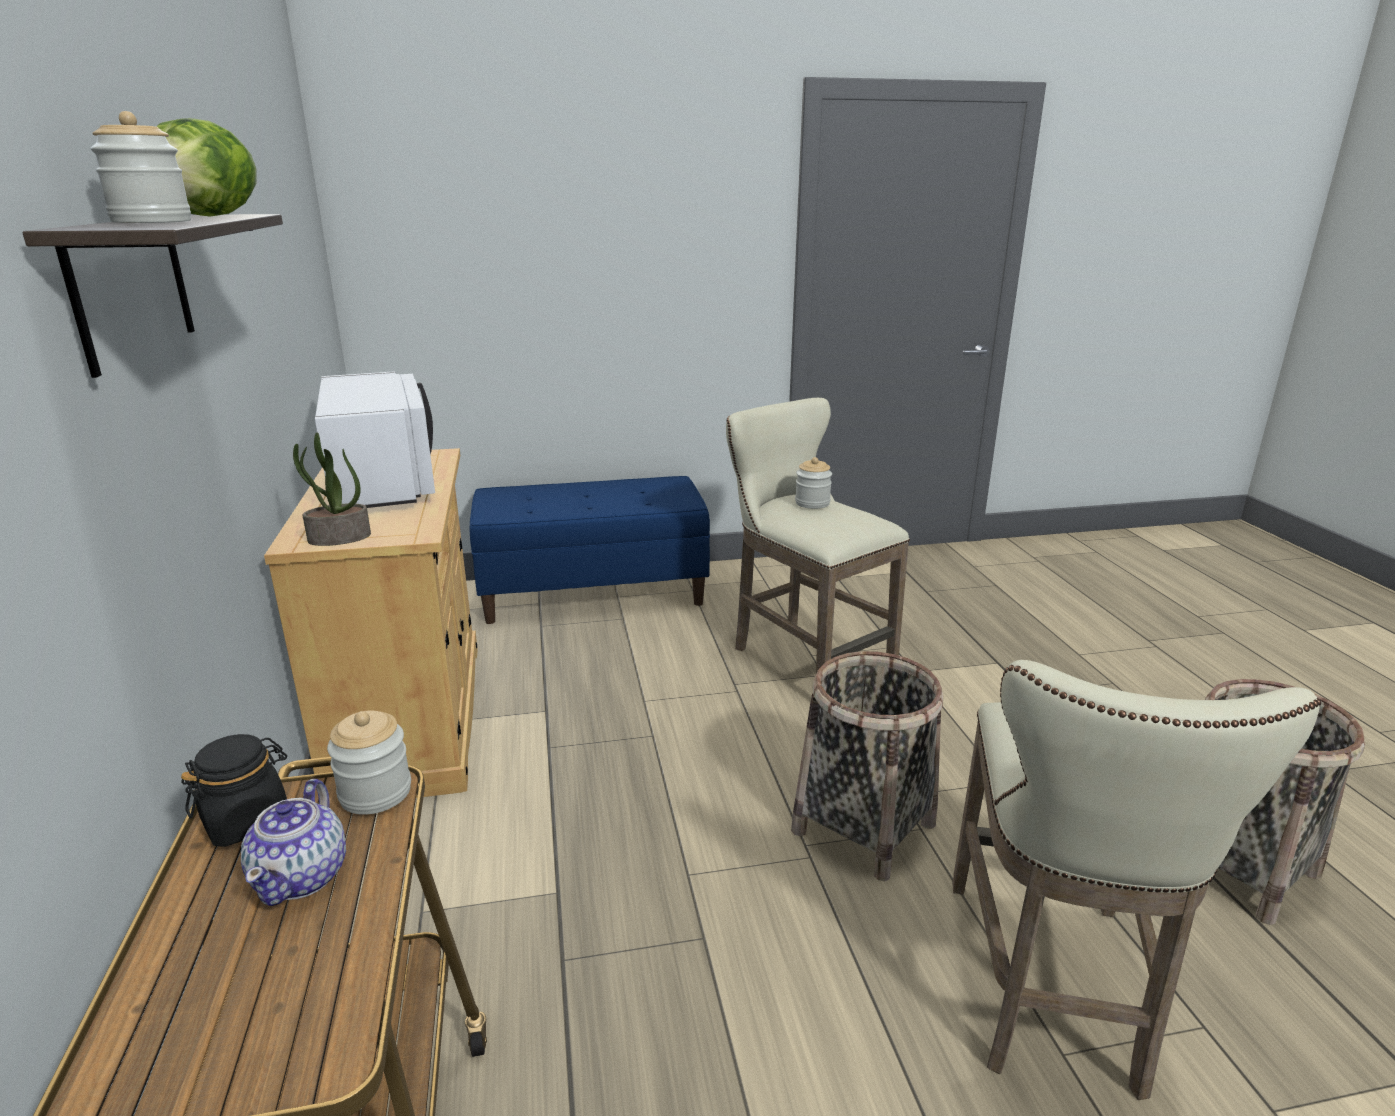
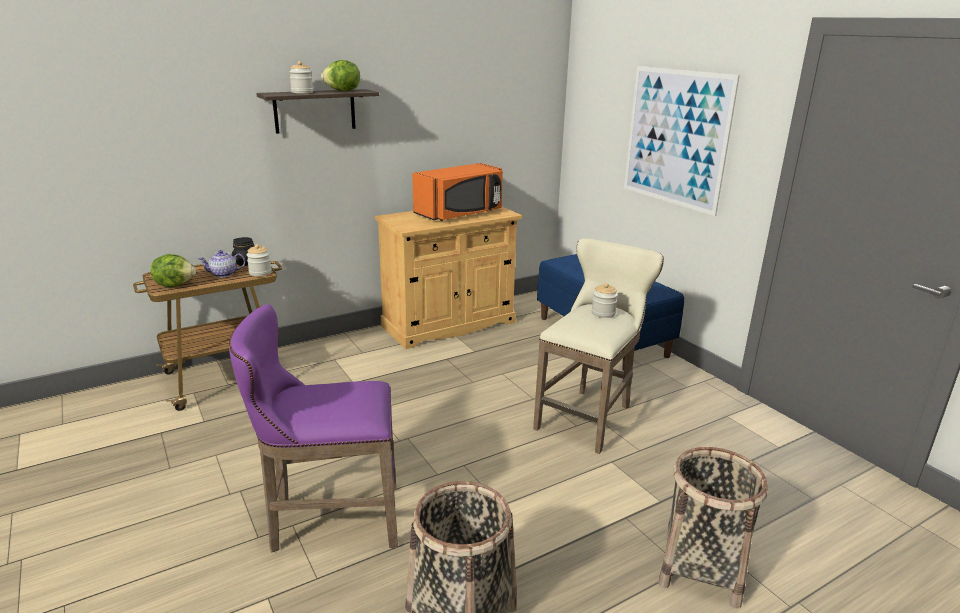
camera: 70 degrees right, 0 degrees up
(293, 1014) = (175, 285): none -> lettuce
(338, 538) = (395, 220): potted plant -> none
(383, 483) = (460, 213): white microwave -> orange microwave
(620, 261) = (675, 138): none -> picture
(864, 827) = (429, 455): basket -> basket (701, 569)
(1047, 992) = (328, 520): beige stool -> purple stool

